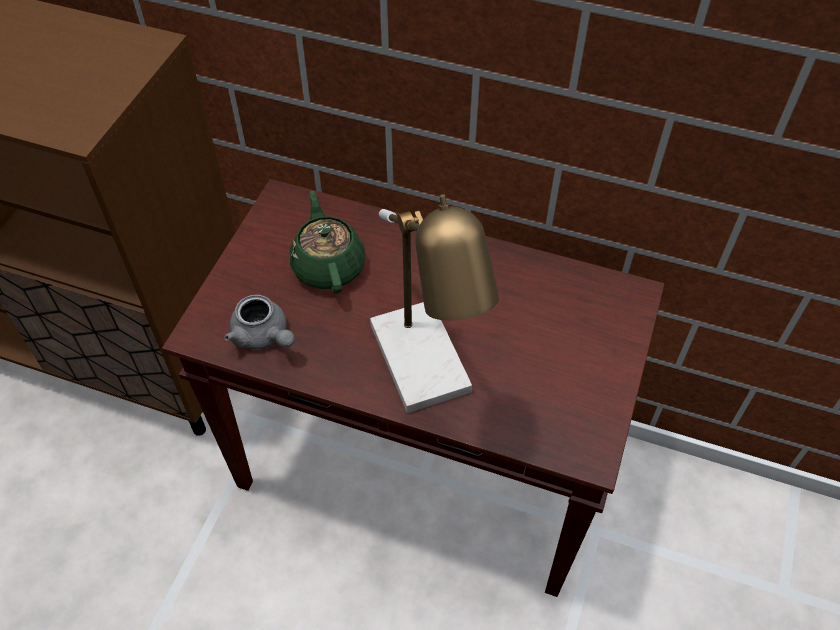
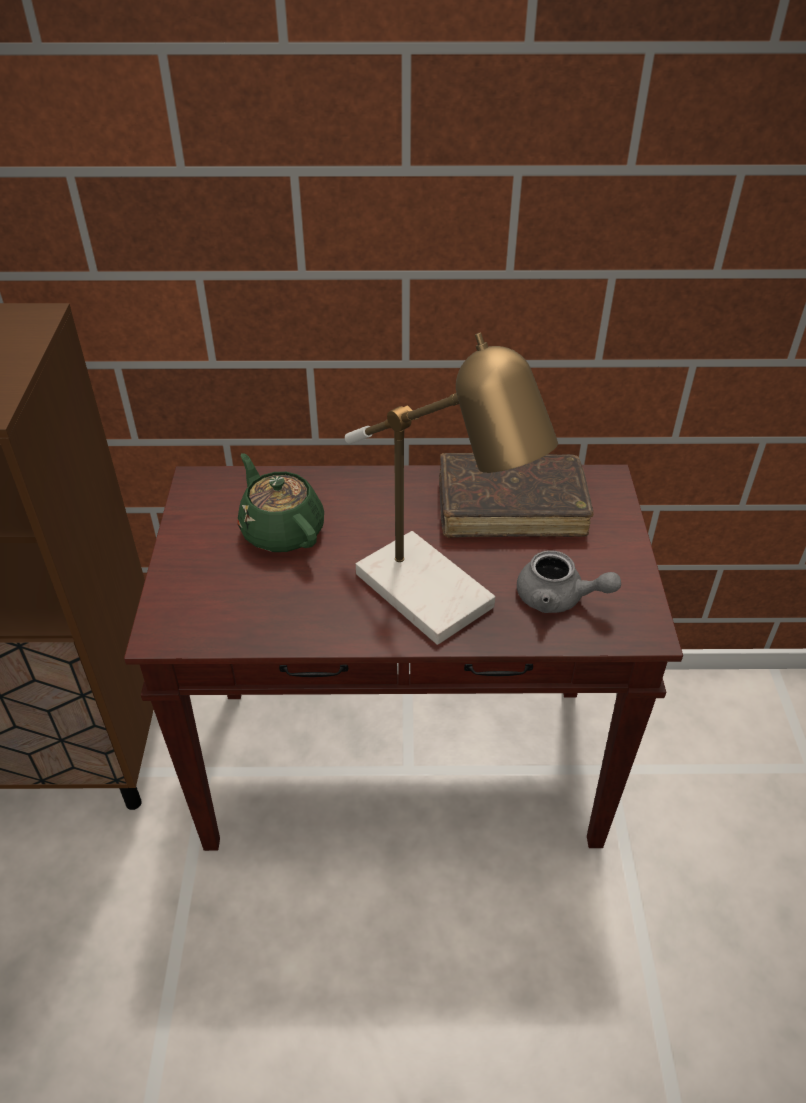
camera: 20 degrees left, 10 degrees down
(263, 336) = (241, 615): grey teapot -> grey teapot (558, 598)
(533, 298) = (511, 507): none -> brown book

